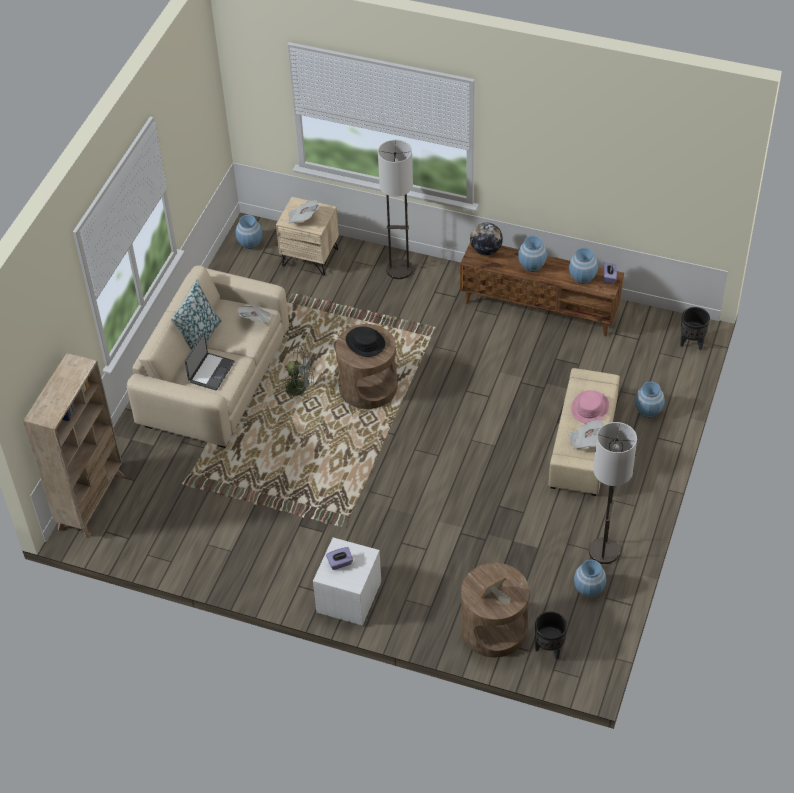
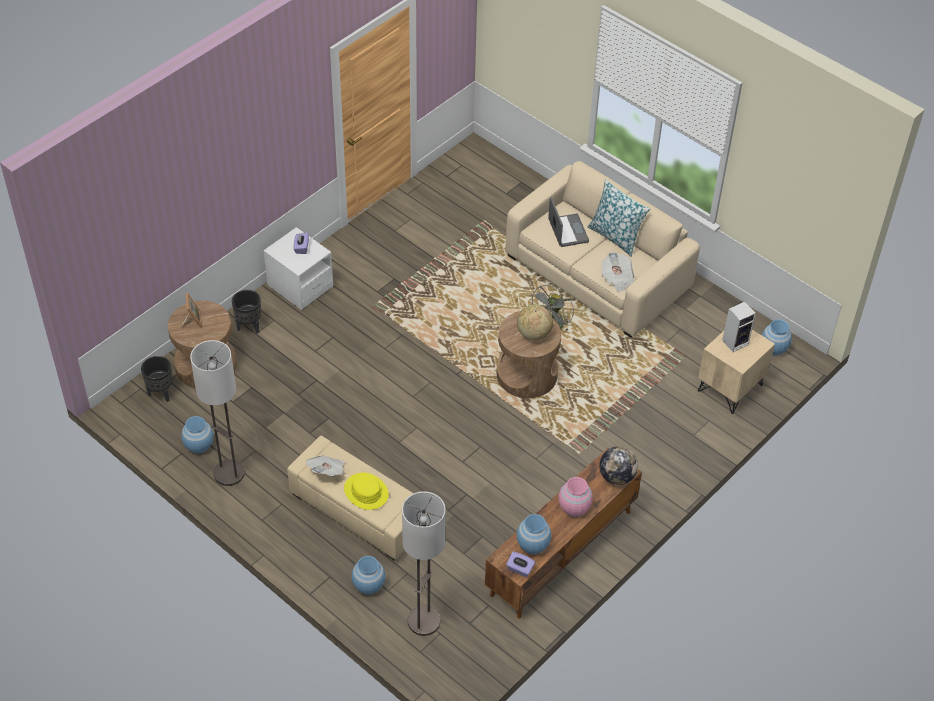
camera: 110 degrees right, 0 degrees up
(92, 501) = (498, 164): beige bookcase -> none
(210, 372) = (567, 231): laptop -> laptop turned 150 degrees counterclockwise
(303, 218) = (735, 342): newspaper -> speaker
(365, 342) = (533, 334): black hat -> globe
(399, 270) = (677, 454): floor lamp -> floor lamp (423, 621)
(532, 265) = (574, 508): blue vase -> pink vase
(590, 408) = (366, 492): pink hat -> yellow hat
(691, 343) = (437, 671): black planter -> black planter (249, 327)

